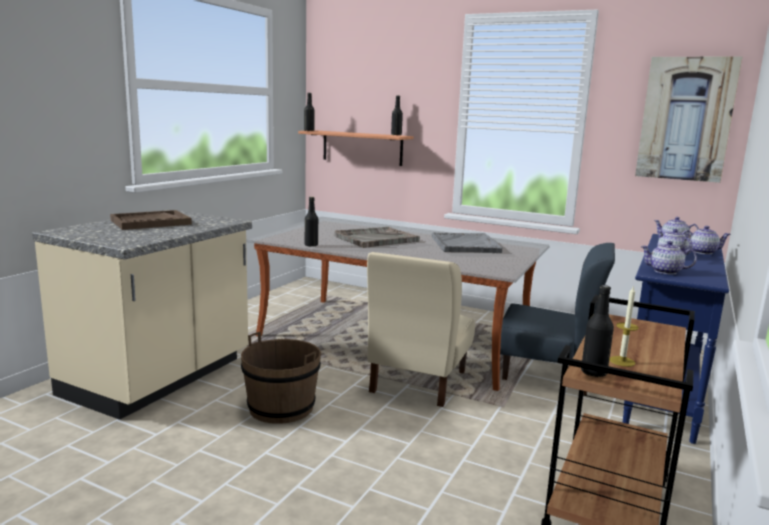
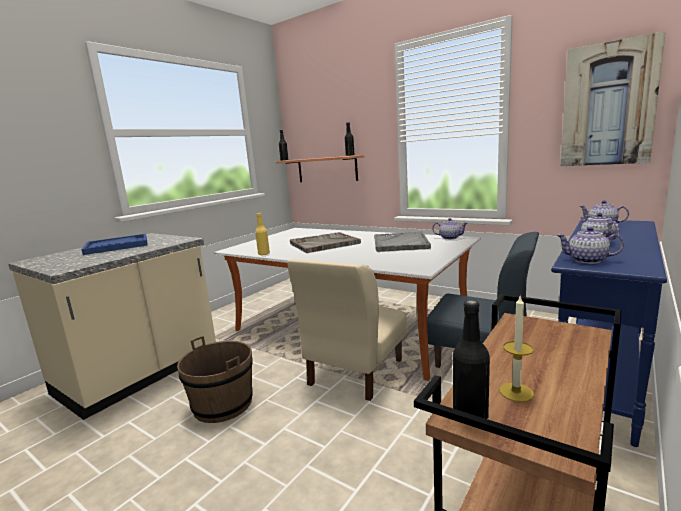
camera: 10 degrees right, 0 degrees up
(150, 222) = (117, 246): brown tray -> blue tray
(311, 245) = (264, 254): black bottle -> yellow bottle
(701, 252) = (632, 234): teapot -> teapot (449, 238)

